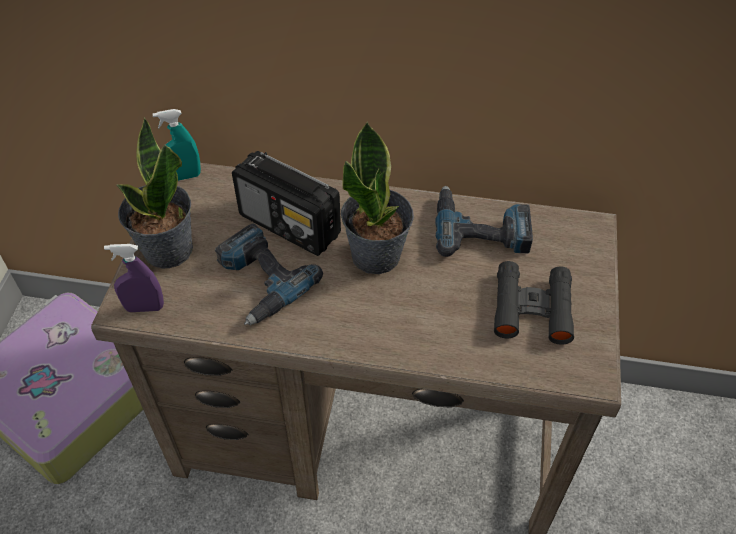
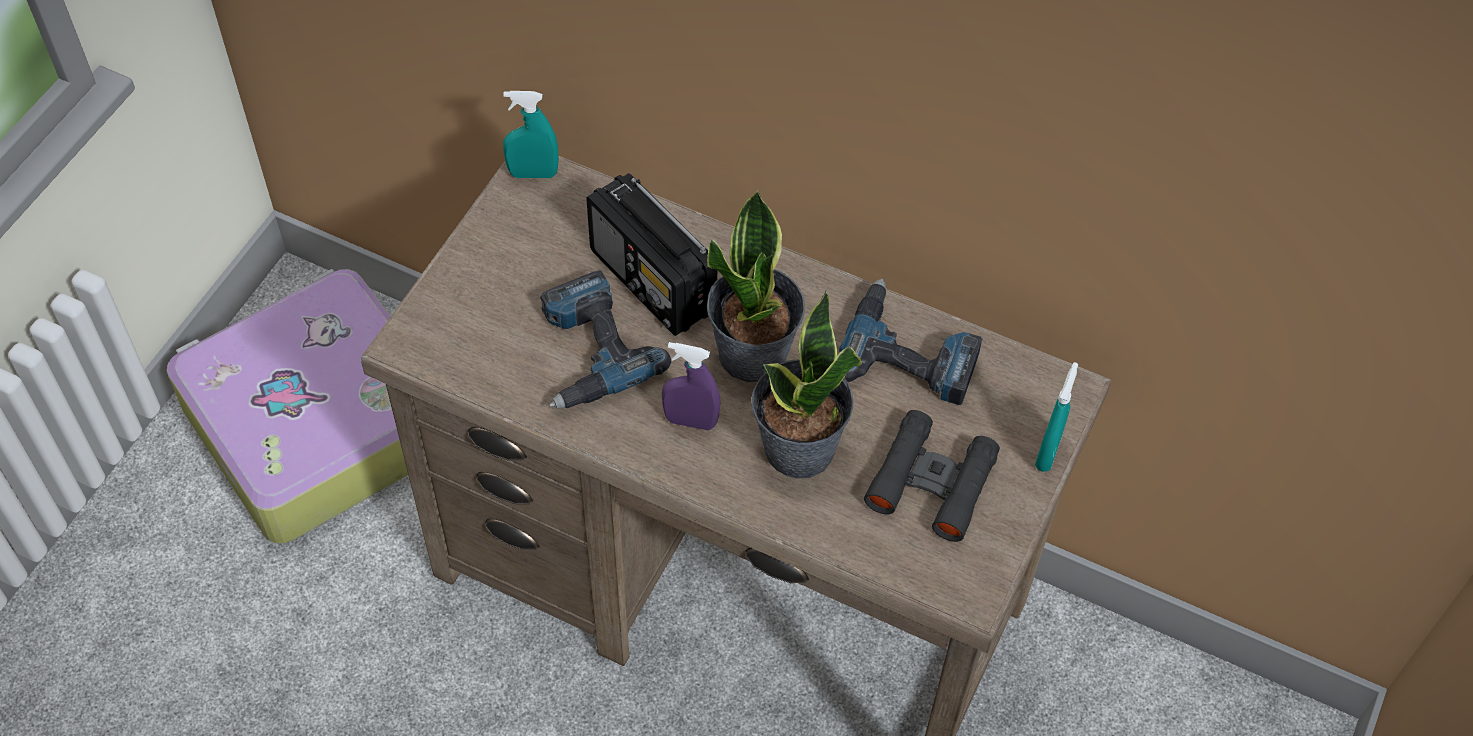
camera: 15 degrees right, 5 degrees up
(144, 307) = (433, 349): purple spray bottle -> purple spray bottle (690, 421)
(167, 250) = (482, 277): potted plant -> potted plant (798, 449)
(599, 269) = (1047, 452): none -> turquoise spray bottle

